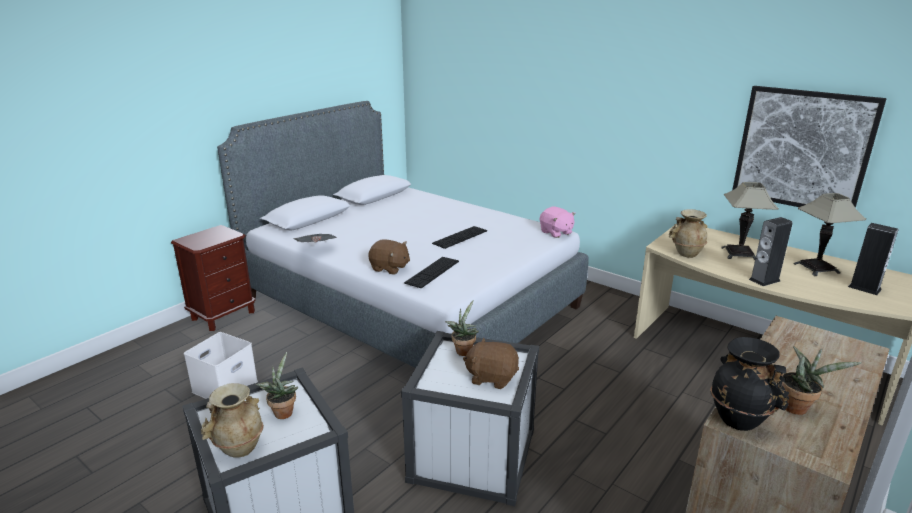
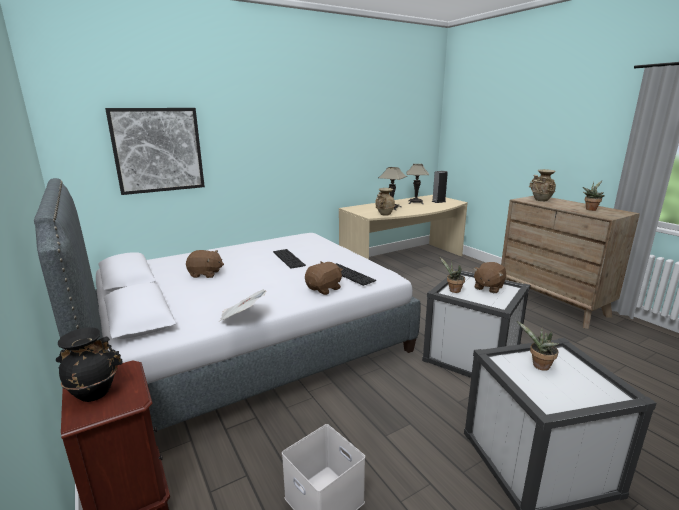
camera: 70 degrees left, 5 degrees down
(239, 448) = (596, 390): beige vase -> beige vase (541, 200)
(397, 216) = (205, 274): none -> brown plush toy
(556, 232) = (310, 235): pink plush toy -> none
(739, 419) = (605, 216): black vase -> black vase (94, 392)
(764, 280) = (424, 210): speaker -> none
(802, 149) = (385, 148): picture -> picture (158, 150)

